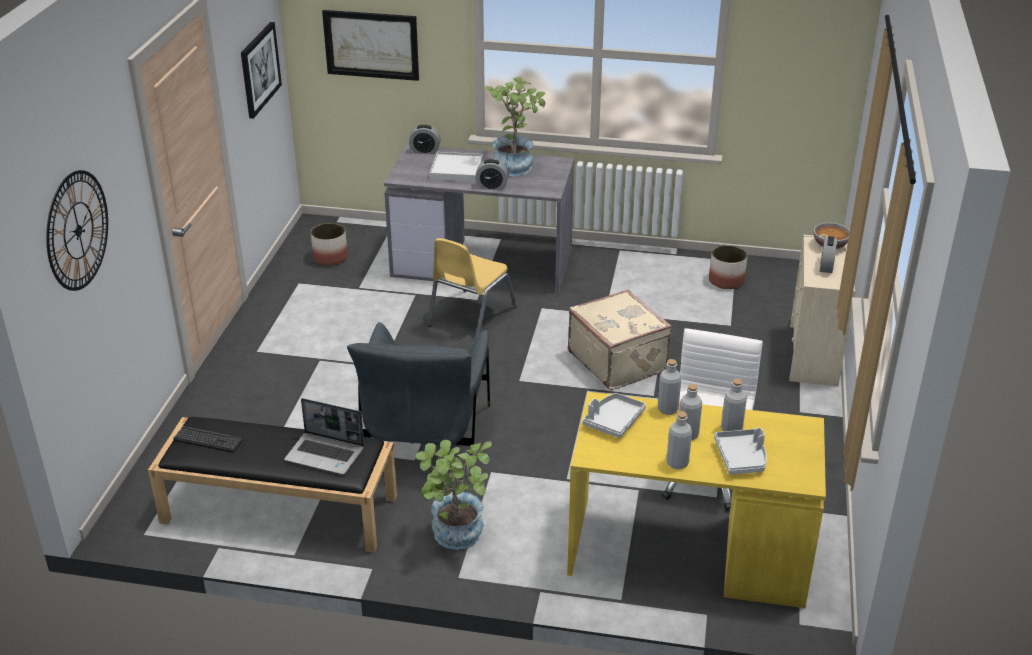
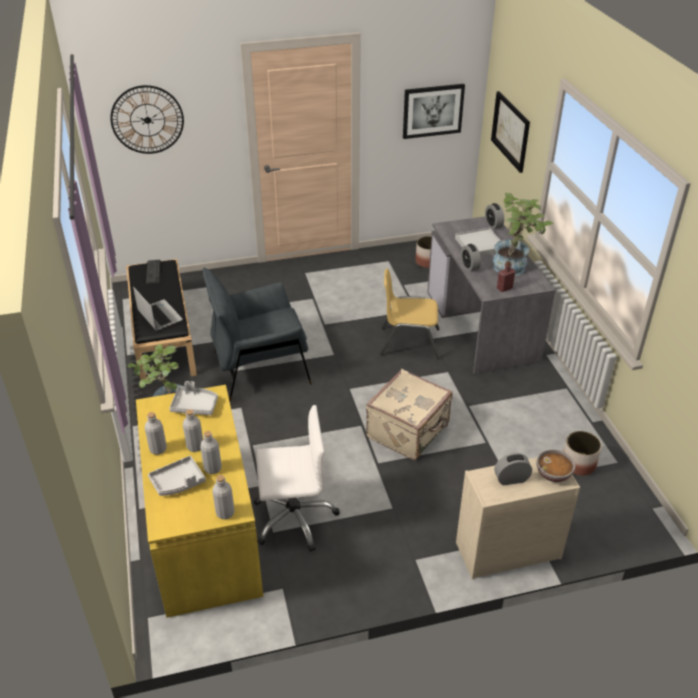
camera: 65 degrees right, 5 degrees up
(326, 454) = (159, 316): laptop -> laptop turned 150 degrees clockwise
(548, 181) = (504, 288): none -> red bottle
(667, 409) = (222, 428): grey bottle -> grey bottle (225, 513)

